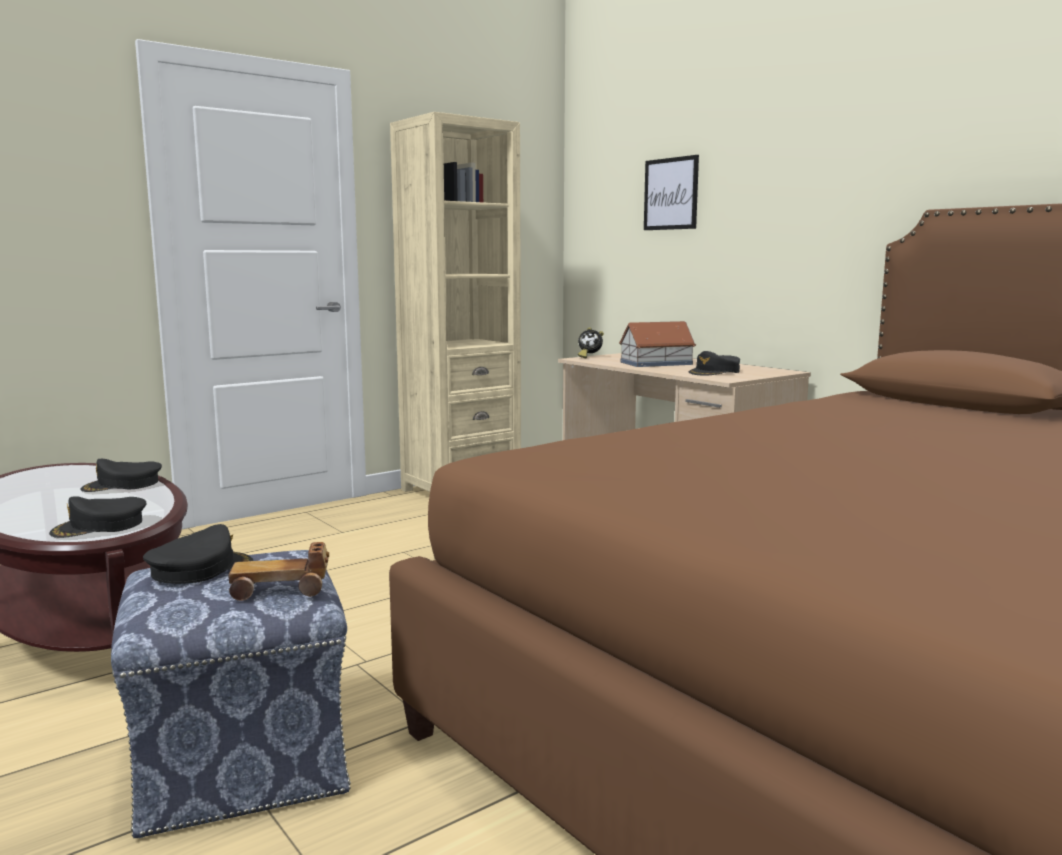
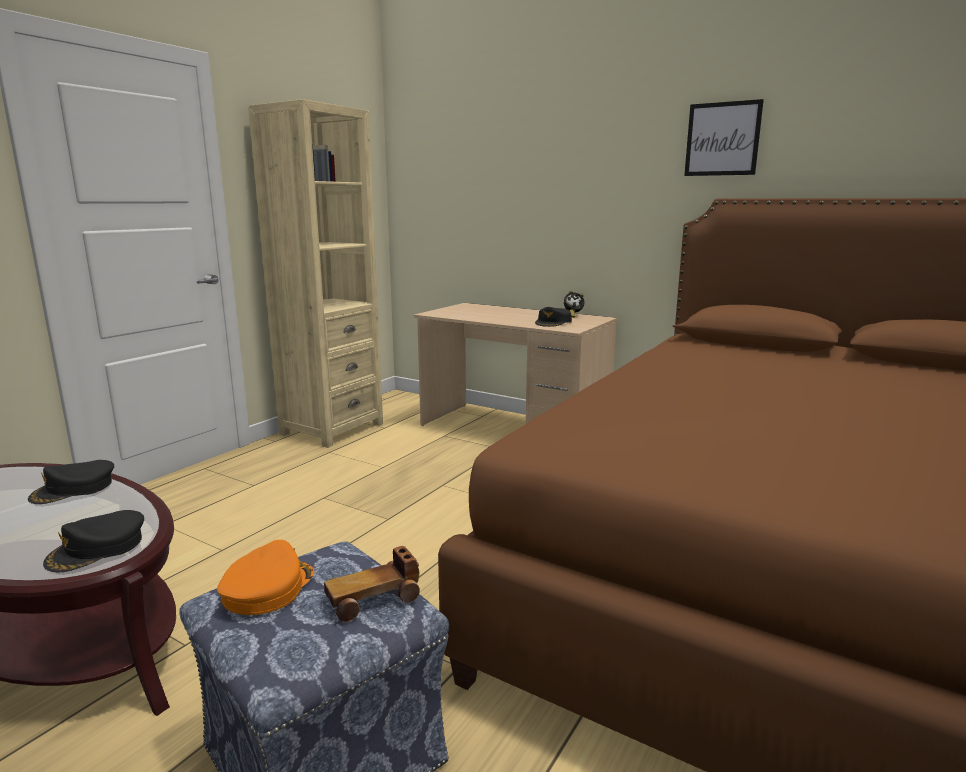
camera: 20 degrees left, 5 degrees up
(200, 569) = (267, 588): black cap -> orange cap
(589, 357) = (436, 311): alarm clock -> alarm clock (572, 315)
(655, 363) = (496, 315): toy house -> none
(671, 194) = (490, 175): picture -> picture (722, 139)

